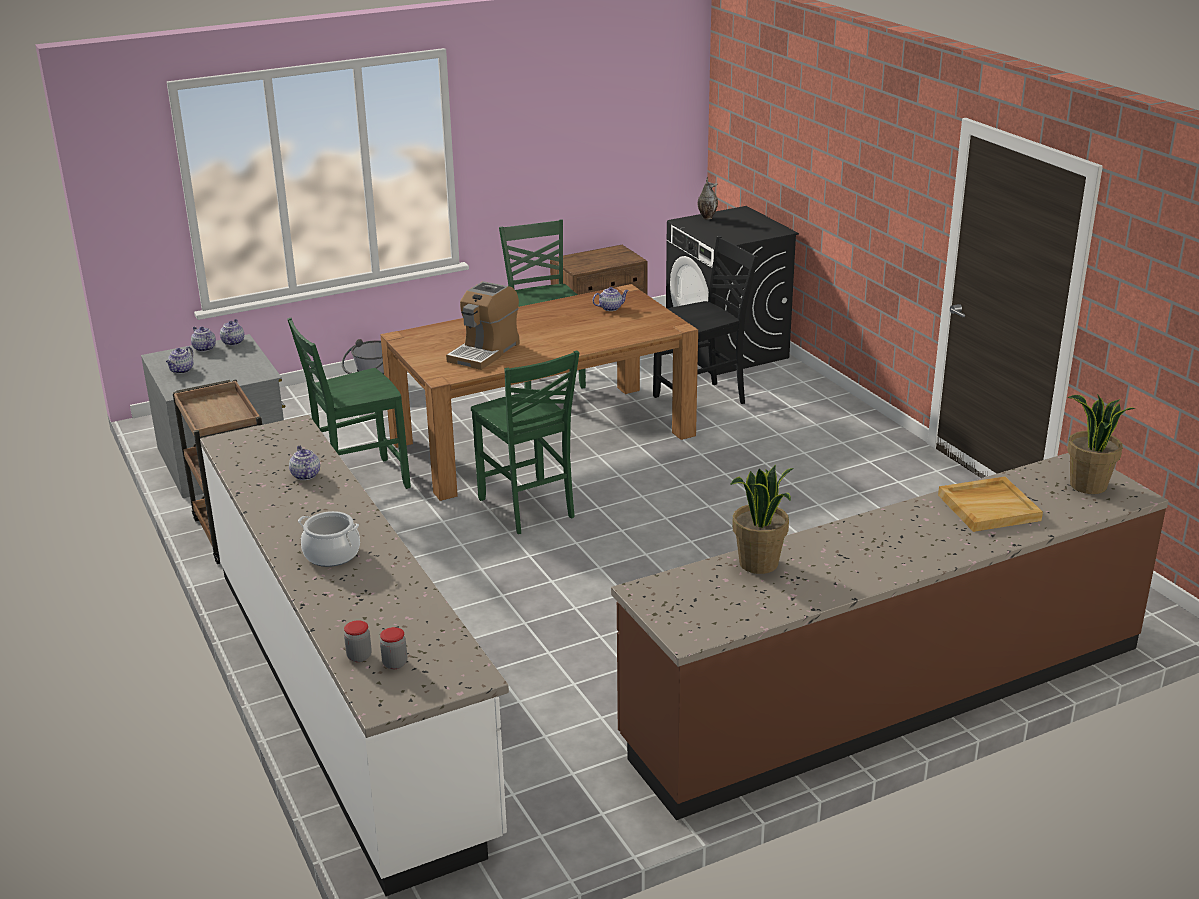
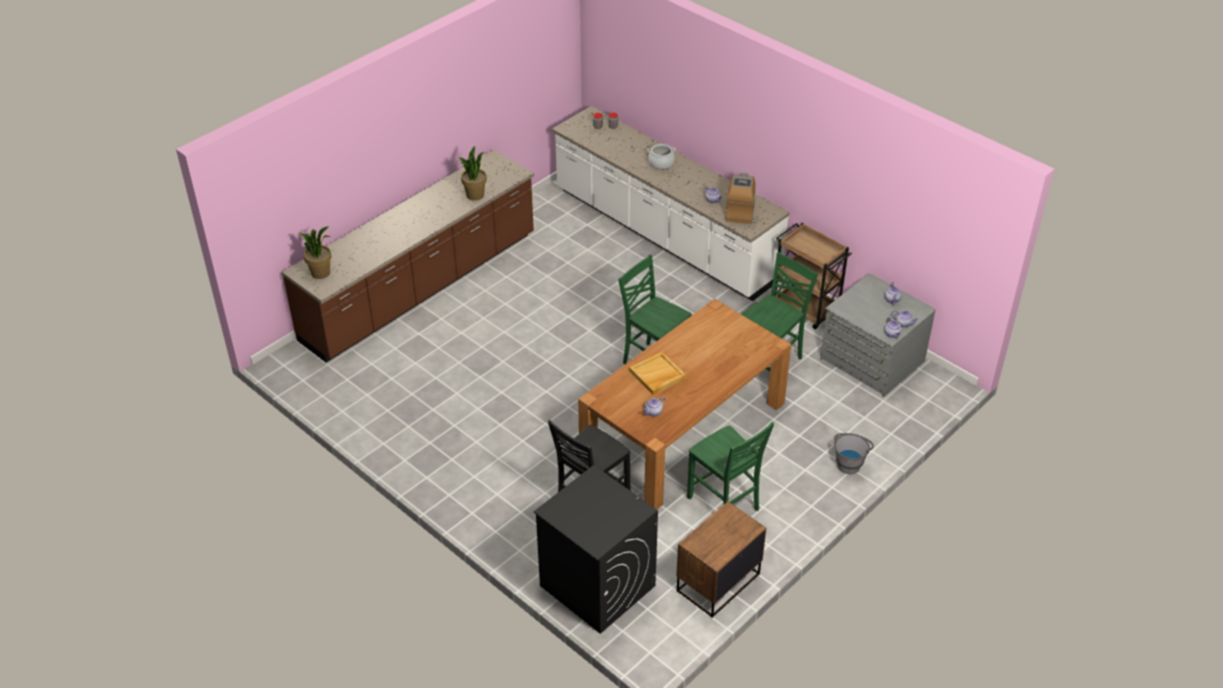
camera: 160 degrees right, 15 degrees up
(484, 352) = (707, 340): coffee machine -> coffee machine (740, 210)
(707, 217) = (624, 523): vase -> none
(989, 507) = (372, 248): beige tray -> beige tray (657, 375)

